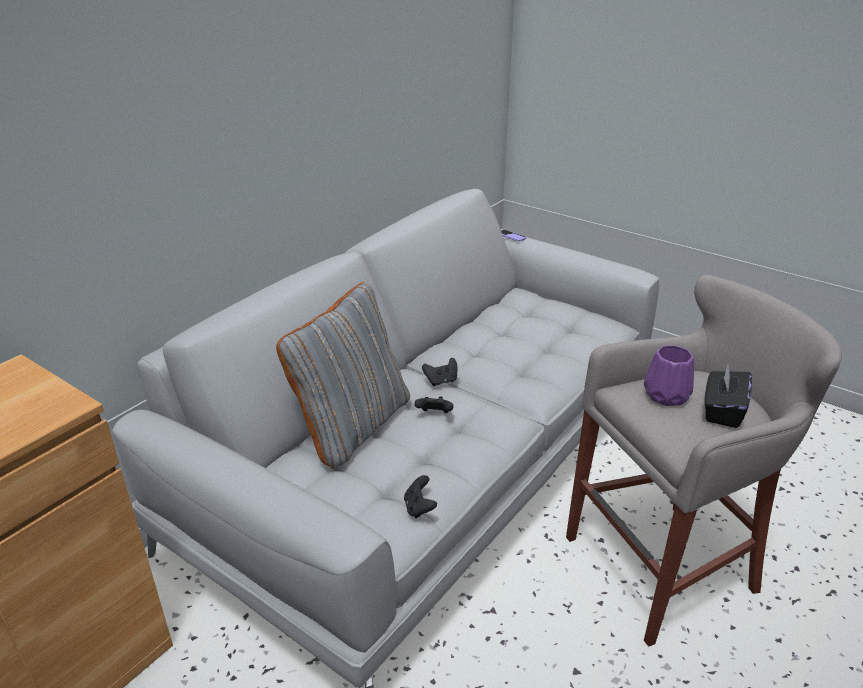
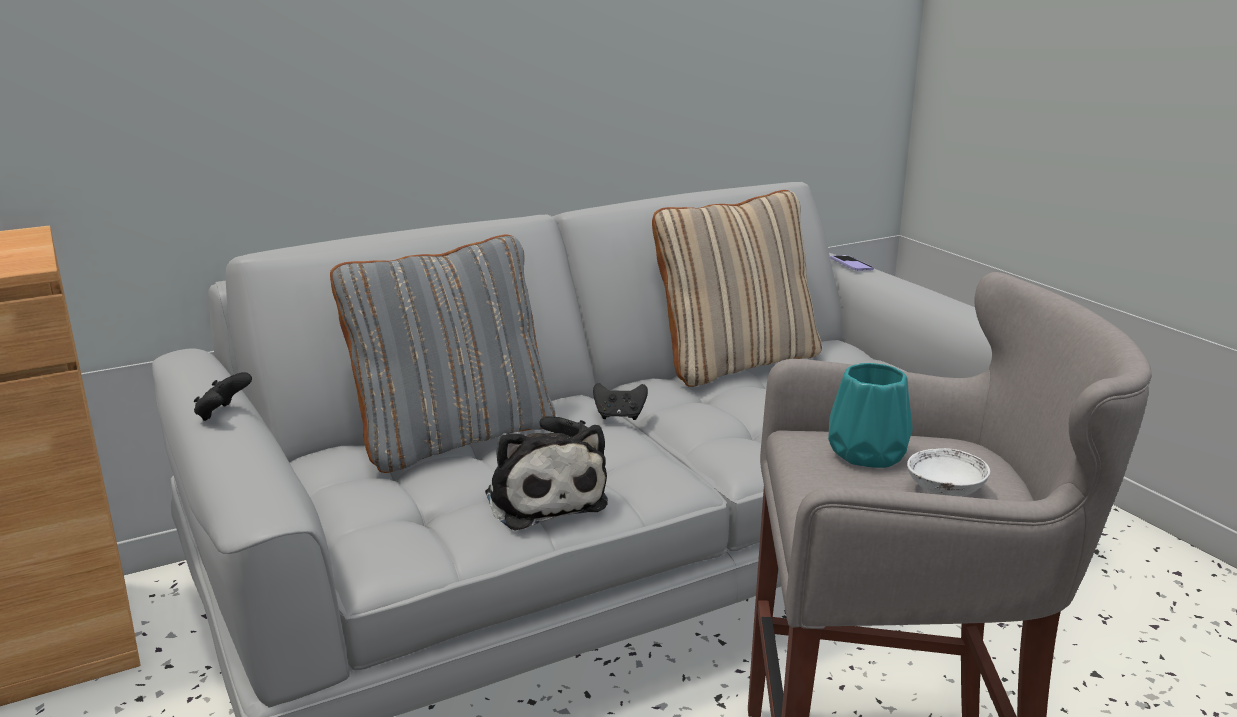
camera: 25 degrees right, 10 degrees down
(419, 508) = (445, 540): black game controller -> black game controller (223, 414)
(449, 457) = (544, 498): none -> plush toy
(474, 320) = (736, 362): none -> beige pillow
(667, 395) = (869, 454): purple vase -> turquoise vase
(722, 411) = (945, 490): black tissue box -> white bowl

